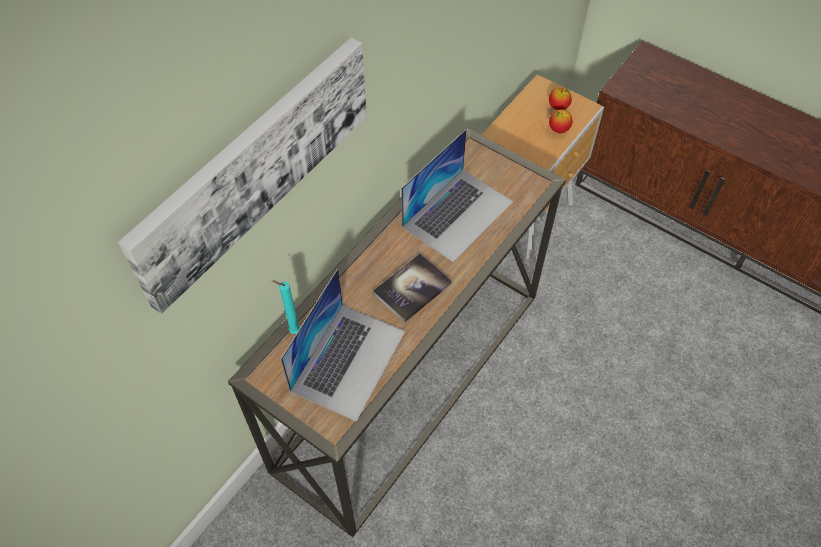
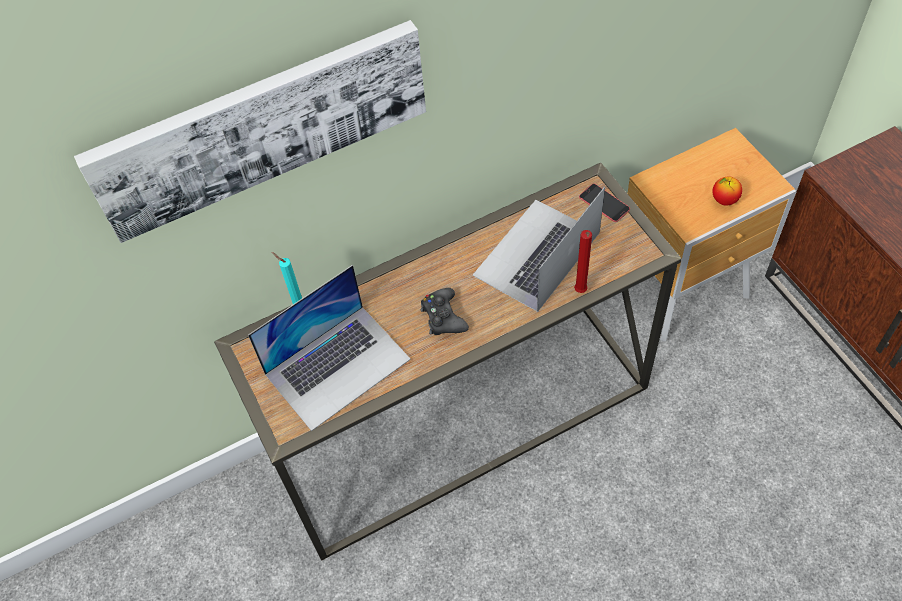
camera: 30 degrees right, 0 degrees up
(412, 288) = (443, 317): book -> black game controller
(457, 214) = (536, 254): laptop -> laptop turned 150 degrees clockwise
(487, 157) = (604, 203): none -> phone
(507, 231) = (580, 292): none -> red candle
(558, 107) = (739, 174): apple -> none

